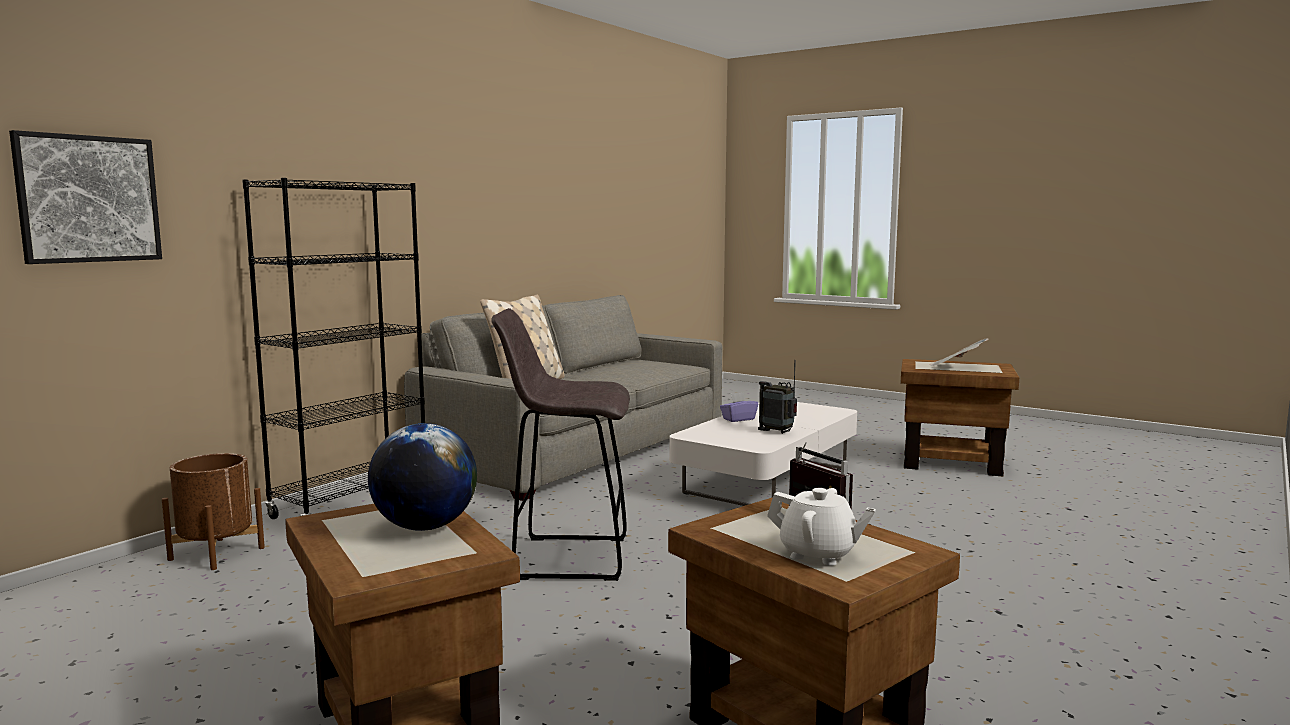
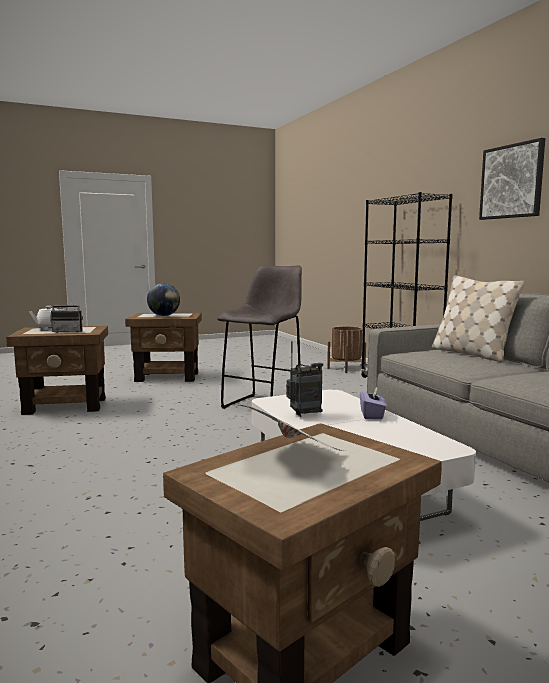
camera: 120 degrees right, 0 degrees up
(88, 199) = (362, 216): picture -> picture (511, 181)

